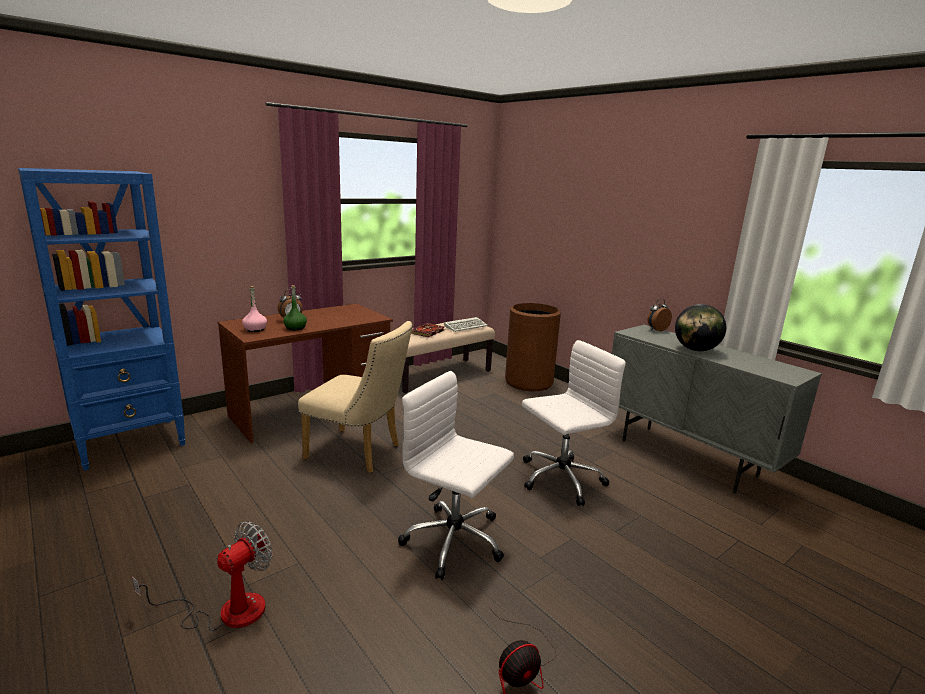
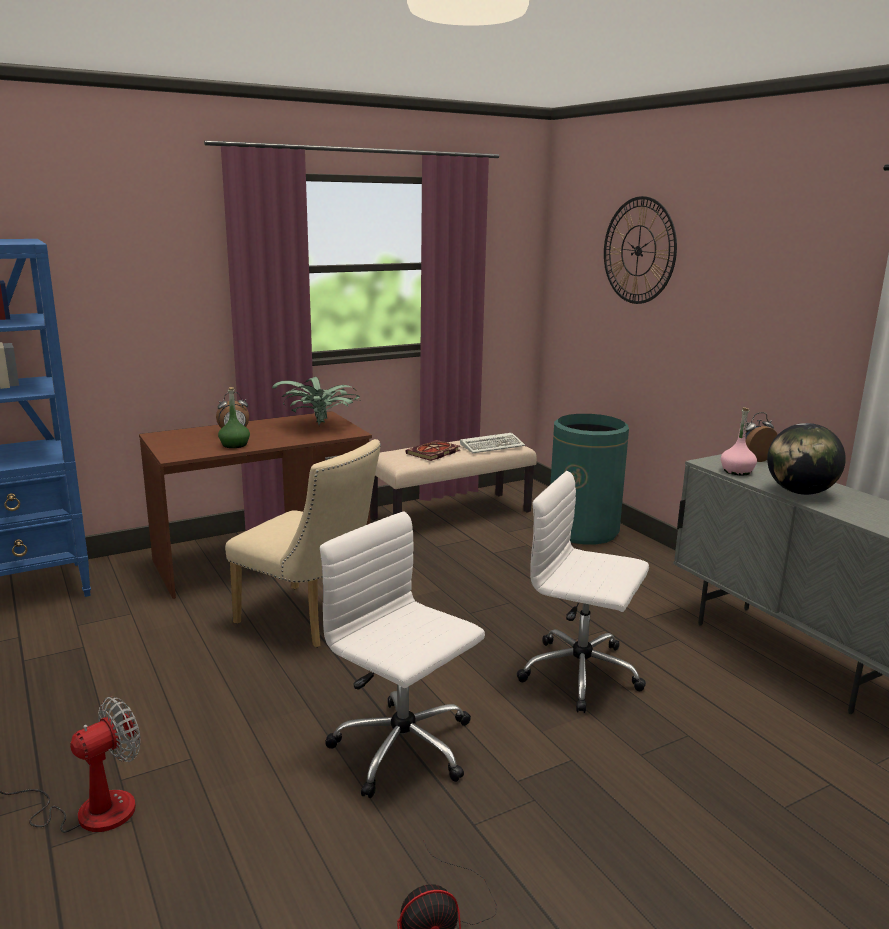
camera: 10 degrees right, 0 degrees up
(255, 329) = (182, 446): pink bottle -> pink bottle (737, 471)
(353, 313) = (320, 425): none -> potted plant
(529, 382) = (583, 531): brown trash can -> green trash can
(560, 479) = (582, 674): white office chair -> white office chair turned 135 degrees counterclockwise
(565, 192) = (638, 251): none -> wall clock

